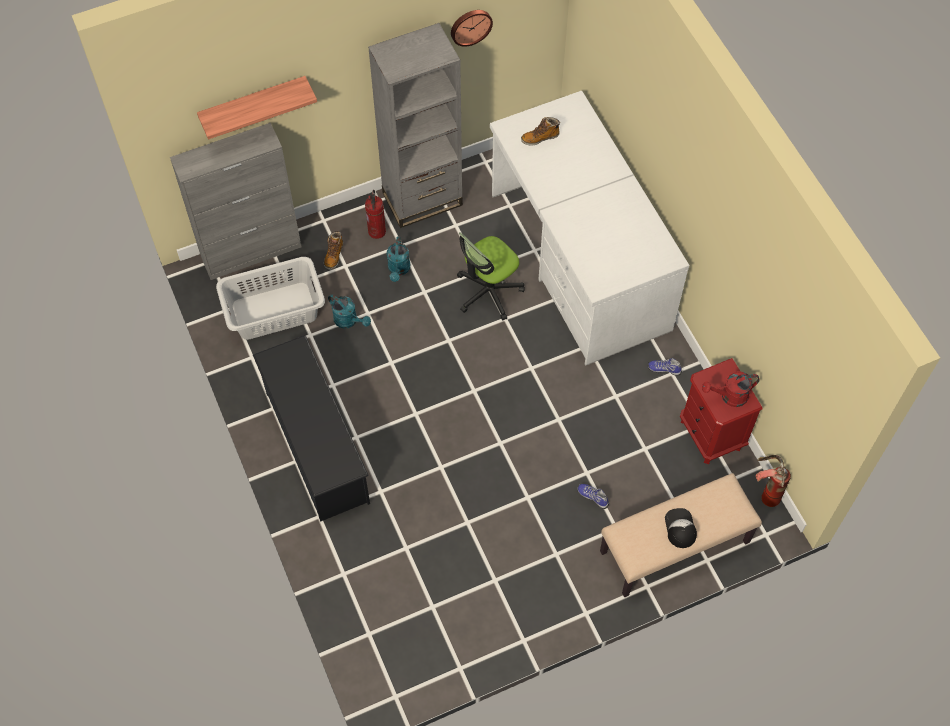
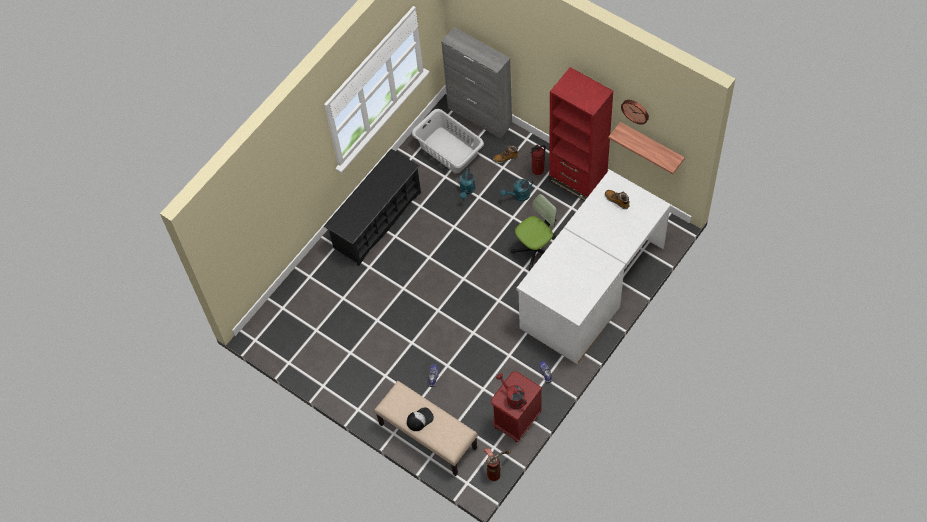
camera: 65 degrees right, 0 degrees up
(253, 104) = (504, 40): shelf -> shelf (651, 145)
(422, 199) = (577, 180): grey bookcase -> red bookcase
(488, 292) = (536, 250): office chair -> office chair turned 120 degrees clockwise

